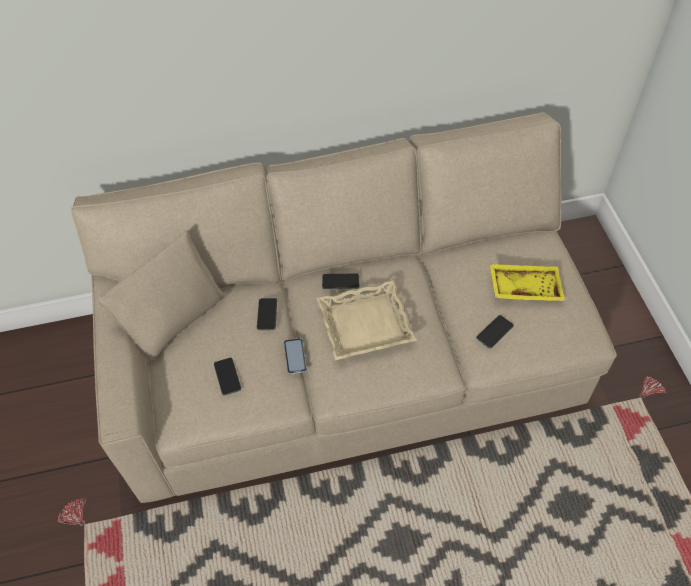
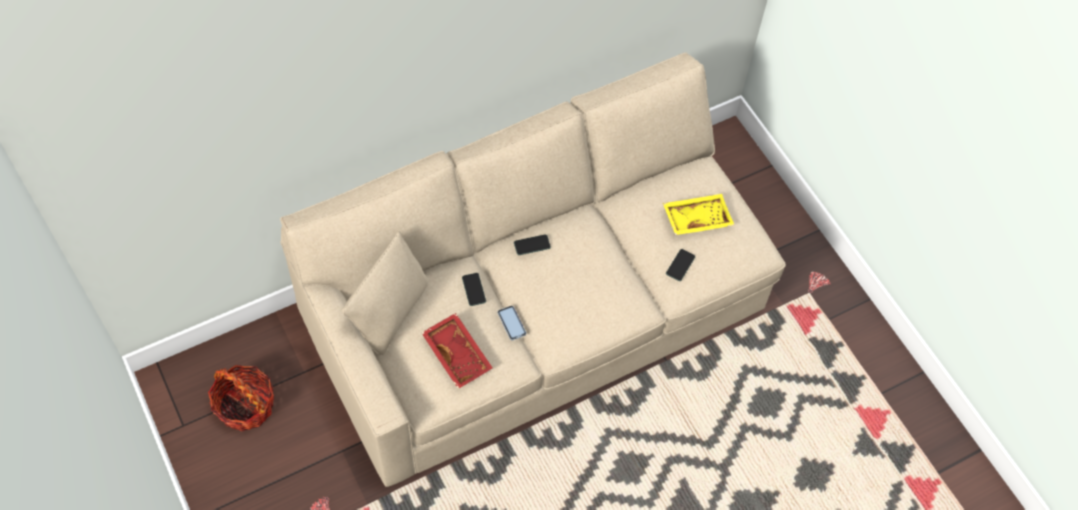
camera: 20 degrees left, 5 degrees up
(47, 391) = (245, 406): none -> basket
(227, 376) = (458, 354): phone -> red tray
(365, 325) = (567, 282): beige tray -> none

